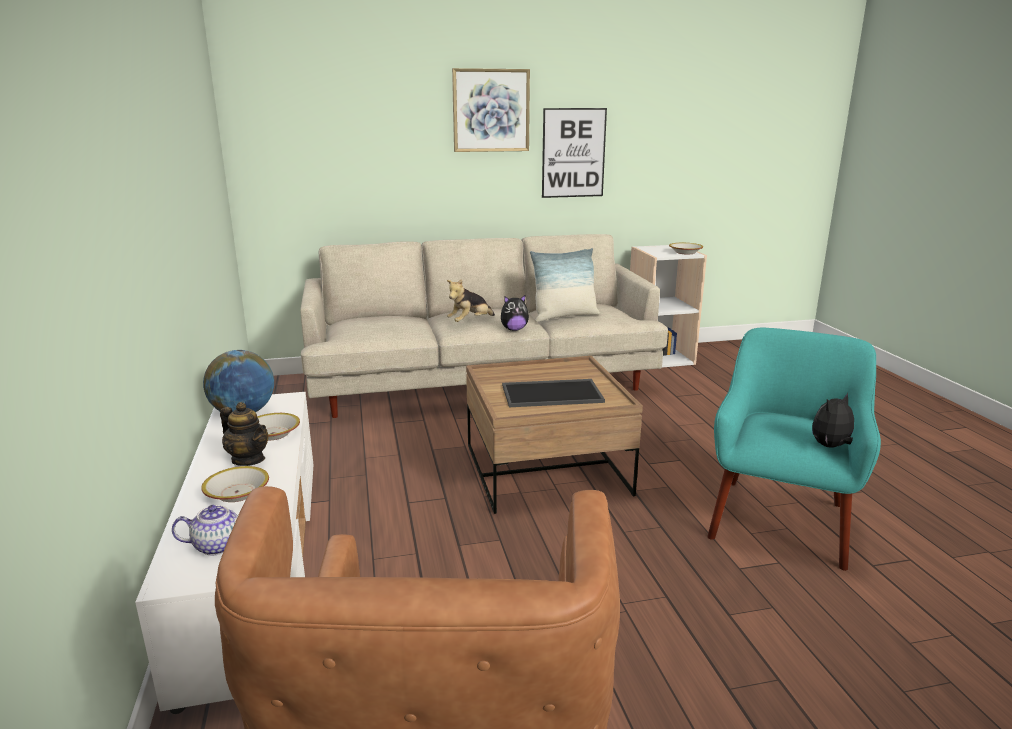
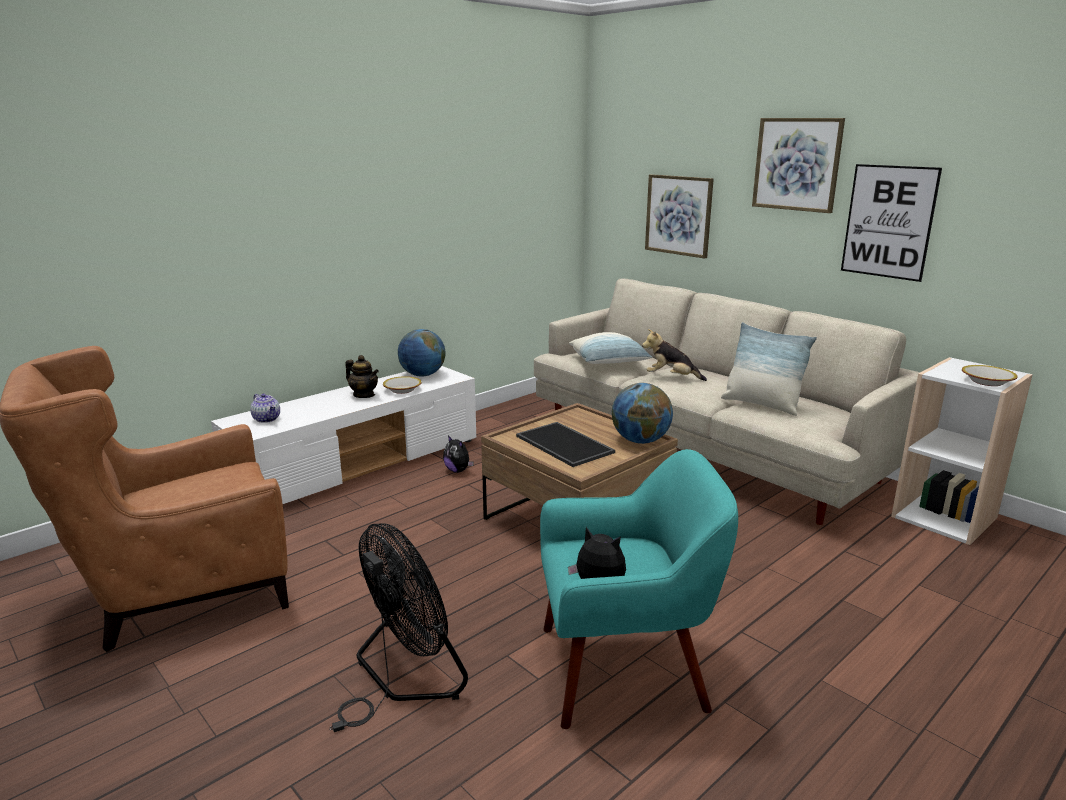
camera: 60 degrees right, 0 degrees up
(237, 493) = (323, 405): bowl -> none
(248, 459) = (364, 395): teapot -> teapot turned 60 degrees counterclockwise
(368, 170) = (678, 215): none -> picture
(393, 329) = (609, 362): none -> pillow
(514, 329) = (687, 396): plush toy -> plush toy (458, 470)
(577, 368) = (640, 441): none -> globe
(742, 642) = (396, 673): none -> black fan

